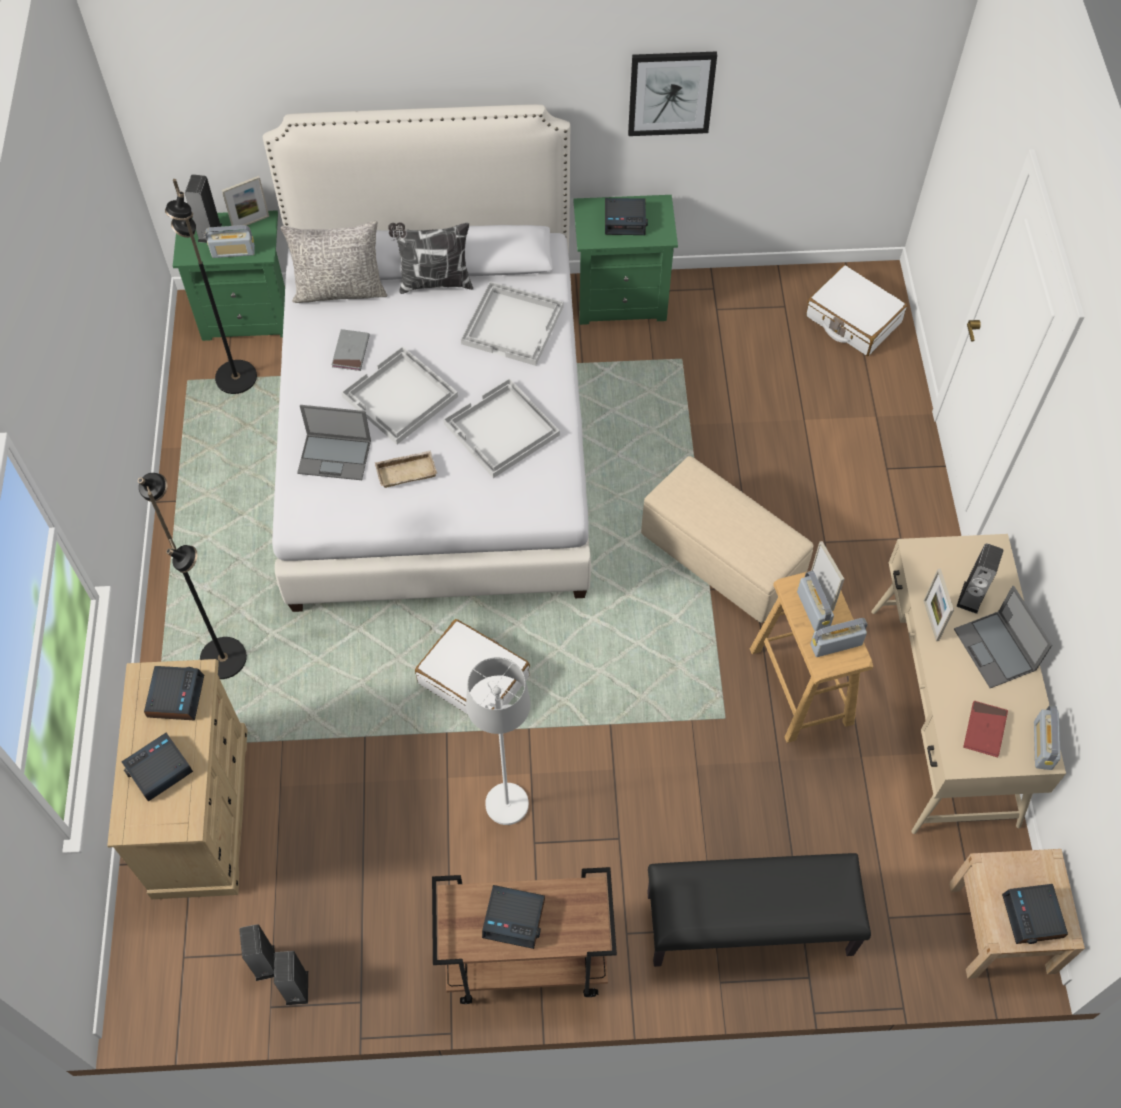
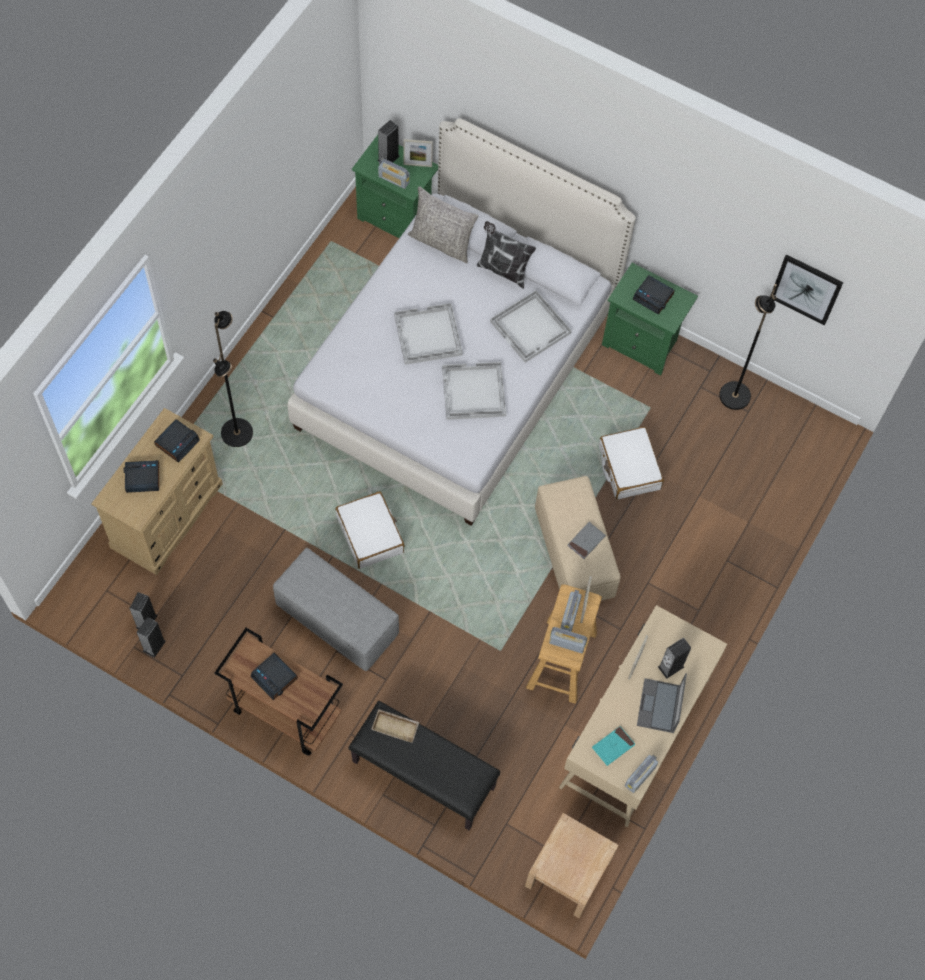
camera: 30 degrees right, 5 degrees up
(235, 378) = (360, 256): black floor lamp -> black floor lamp (734, 396)
(335, 456) = (364, 351): laptop -> none
(351, 352) = (420, 288): grey book -> grey book (586, 541)
(407, 471) = (399, 384): beige tray -> beige tray (396, 726)
(506, 805) = (336, 619): white floor lamp -> grey ottoman
(671, 93) = (710, 235): picture -> picture (806, 289)
(852, 319) = (787, 447): white suitcase -> white suitcase (628, 468)
(984, 730) = (613, 746): red book -> turquoise book
(1033, 917) = (570, 869): alarm clock -> none

